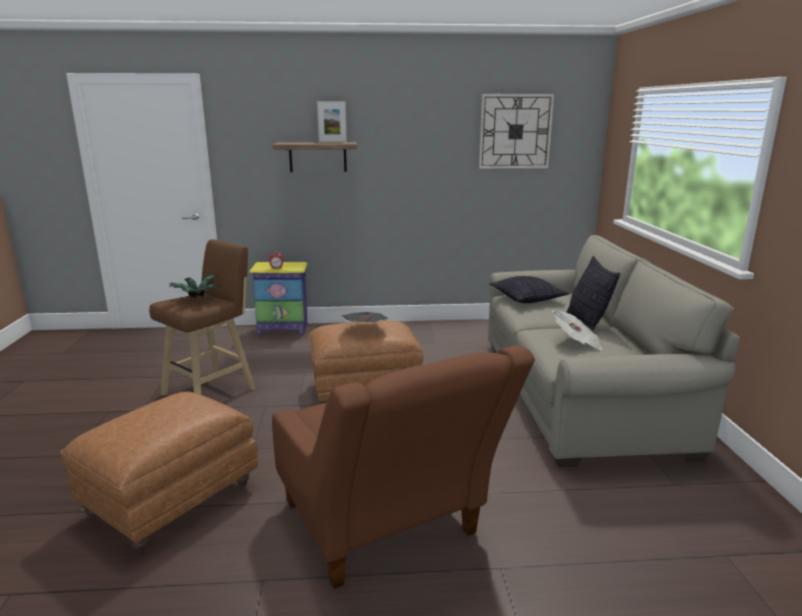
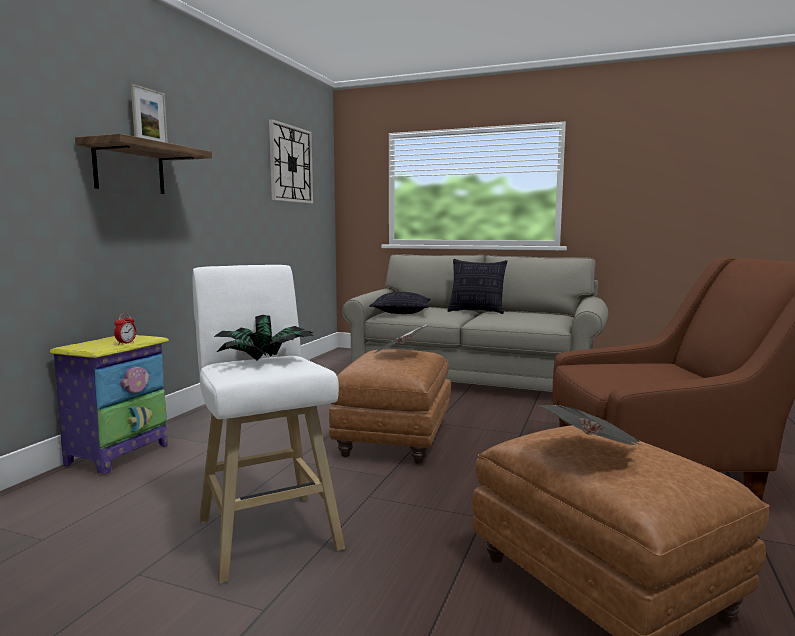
camera: 65 degrees left, 10 degrees down
(212, 390) = (267, 530): brown stool -> white stool
(576, 343) = (516, 317): newspaper -> newspaper (591, 452)

